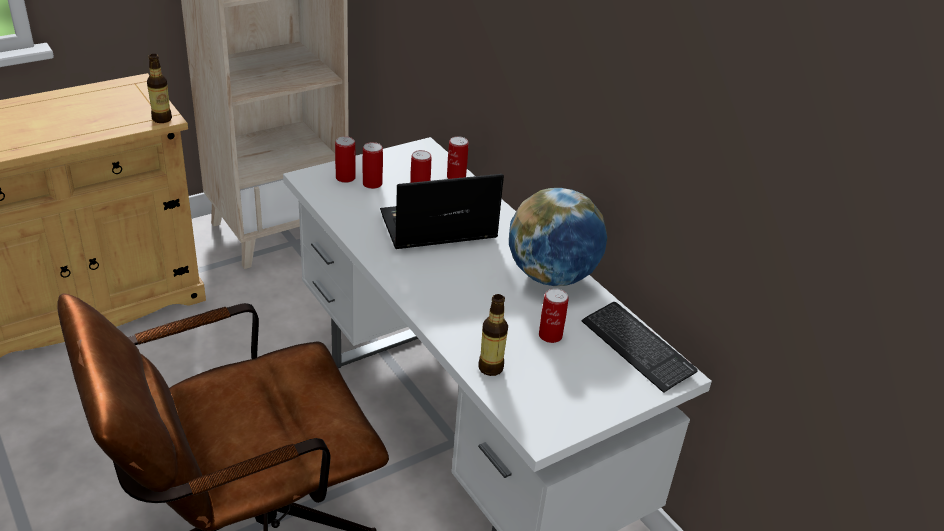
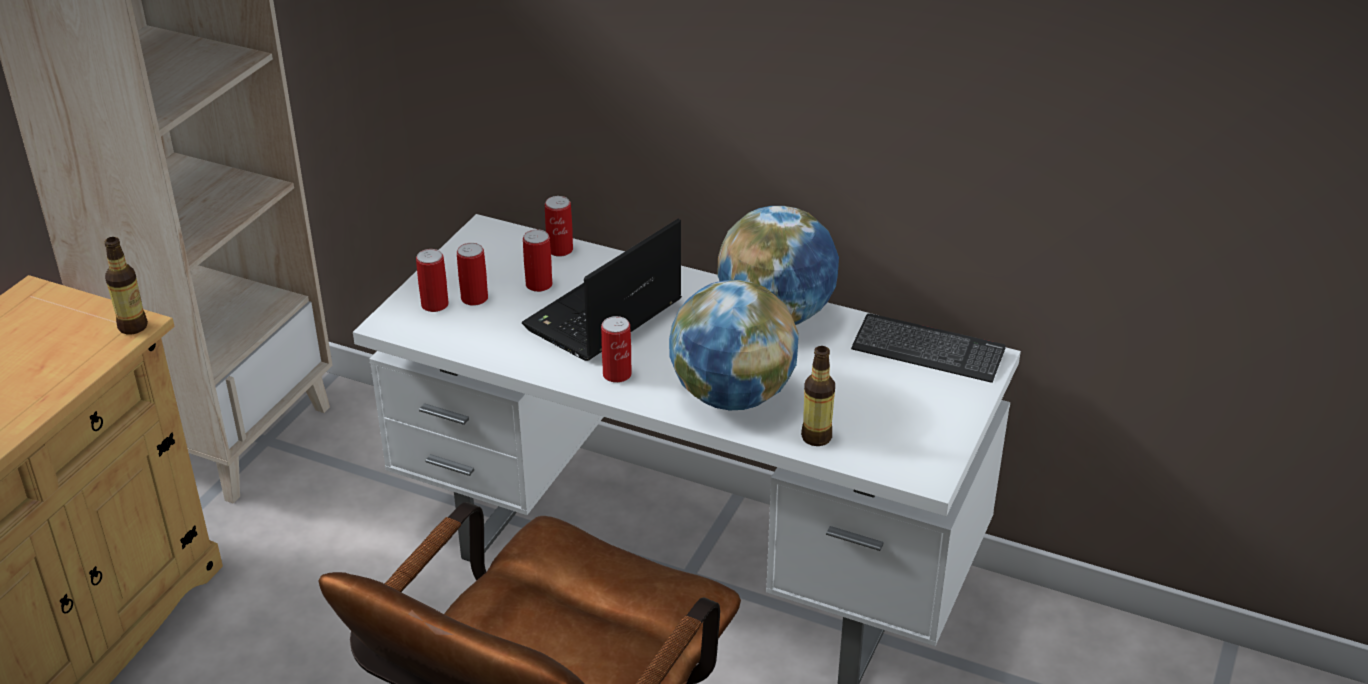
camera: 30 degrees left, 0 degrees up
(463, 313) = (731, 396): none -> globe
(550, 335) = (838, 378): can -> can (617, 374)

